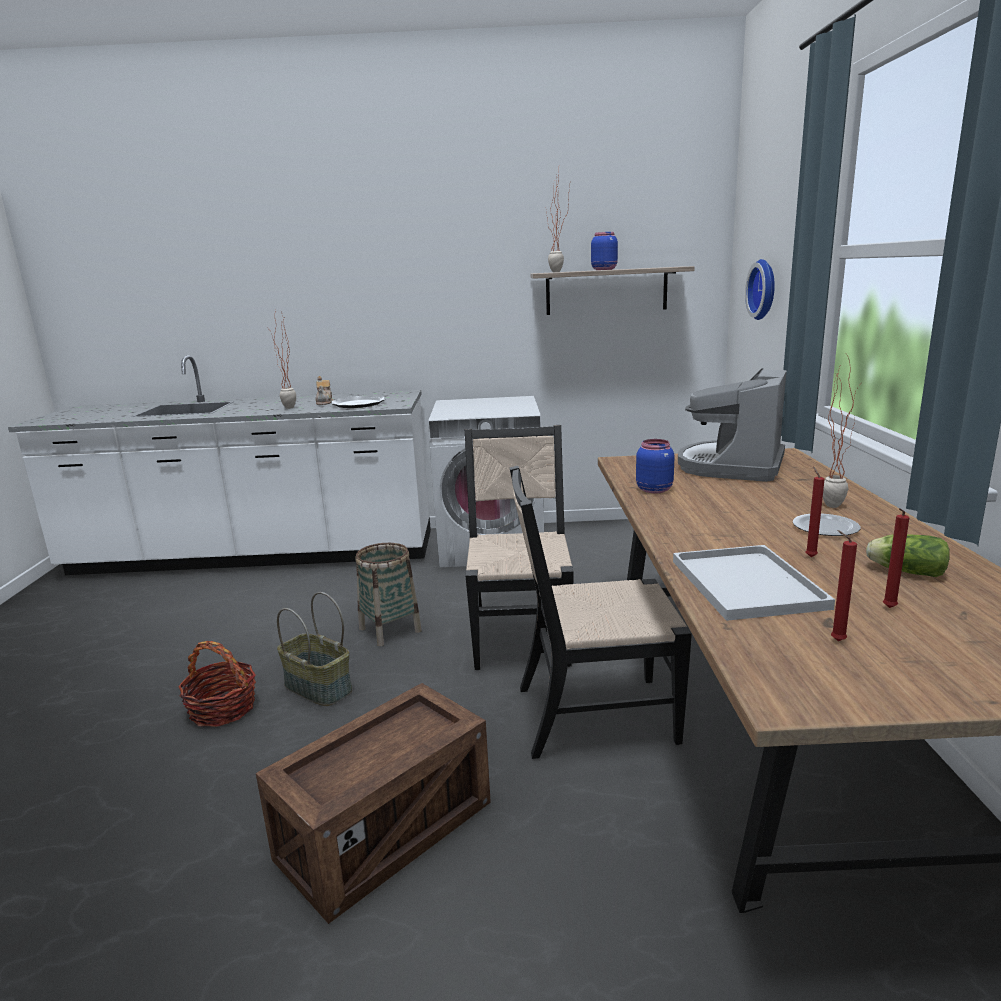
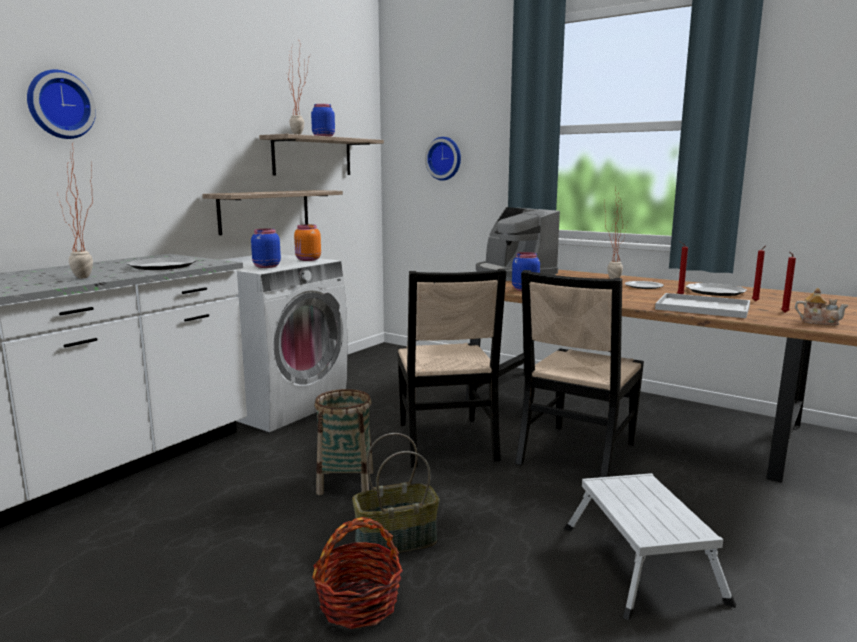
camera: 55 degrees left, 5 degrees down
(325, 402) = (107, 270): teapot -> teapot (819, 322)
(331, 268) = (59, 105): none -> wall clock
(386, 831) = (641, 562): crate -> white step ladder
(462, 413) = (266, 266): none -> blue jar
(519, 410) = (307, 260): none -> orange jar
(521, 637) = (445, 442): chair -> chair turned 135 degrees counterclockwise
(534, 352) = (265, 211): none -> shelf
(904, 571) = (715, 292): lettuce -> plate

